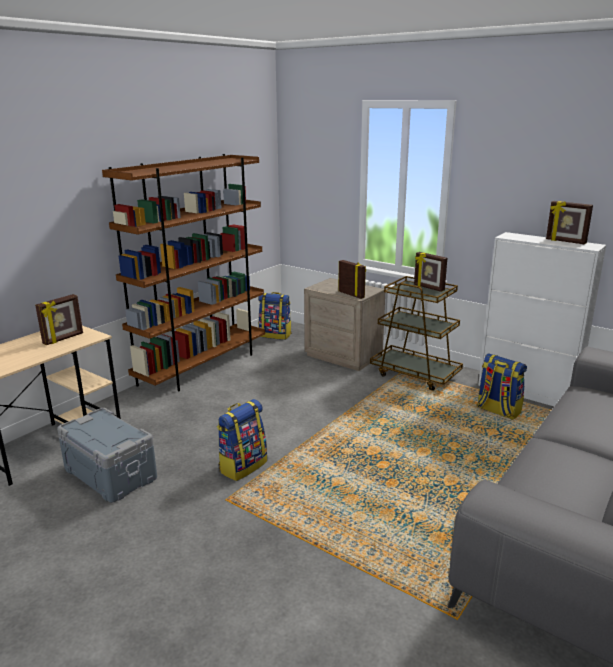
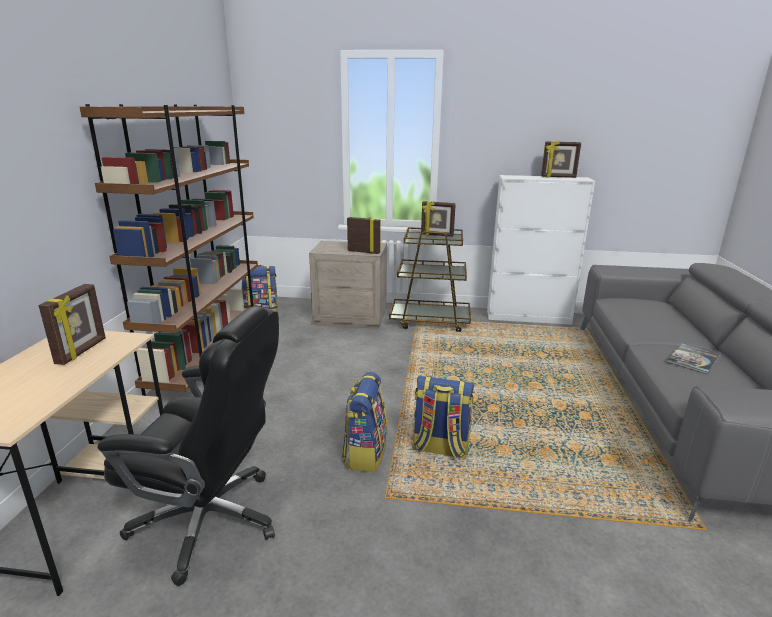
camera: 30 degrees left, 0 degrees up
(109, 474) = (210, 520): grey storage box -> black office chair
(497, 411) = (525, 337): backpack -> backpack (440, 448)
(567, 465) = (693, 359): none -> book

